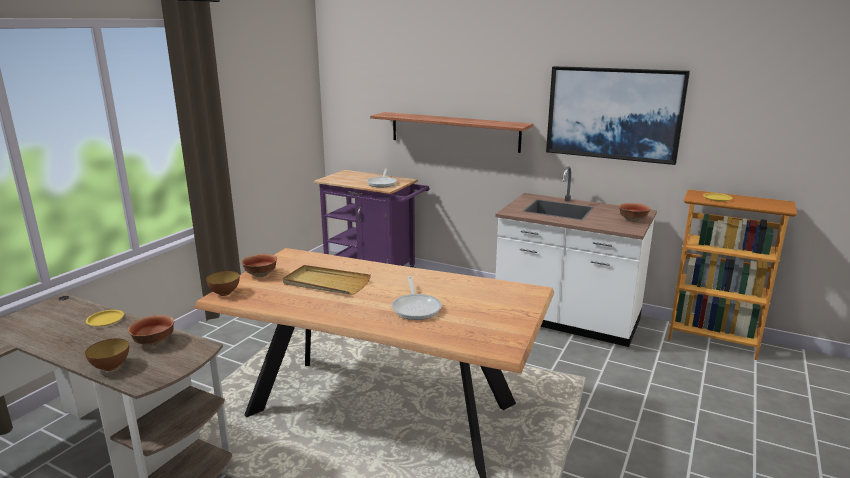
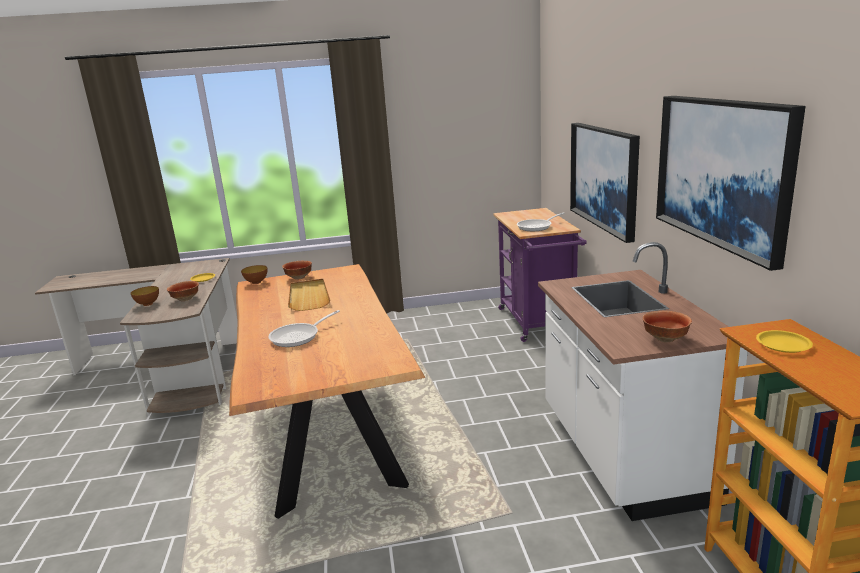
camera: 55 degrees right, 0 degrees up
(454, 131) = (604, 177): shelf -> picture

